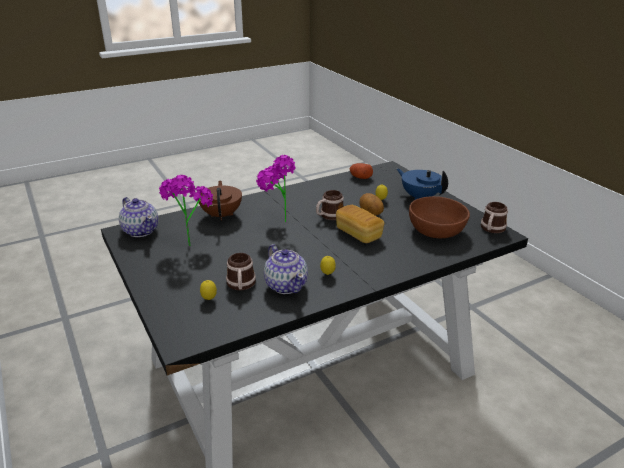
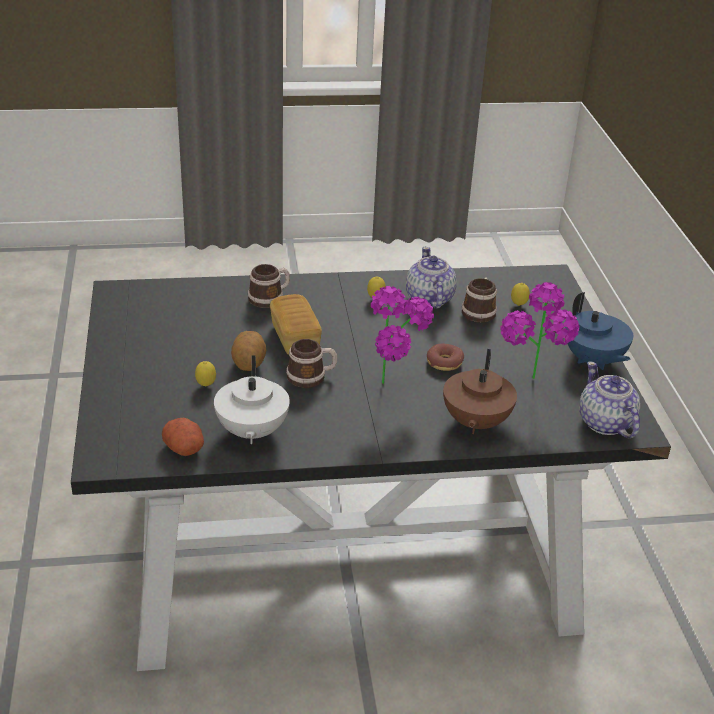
camera: 160 degrees left, 5 degrees up
(253, 241) = (444, 362): none -> donut
(337, 188) = (251, 432): none -> white teapot
(420, 197) = (139, 375): blue teapot -> blue teapot (593, 360)
(436, 230) = (188, 317): brown bowl -> none
(491, 229) = (119, 300): mug -> mug (270, 298)

